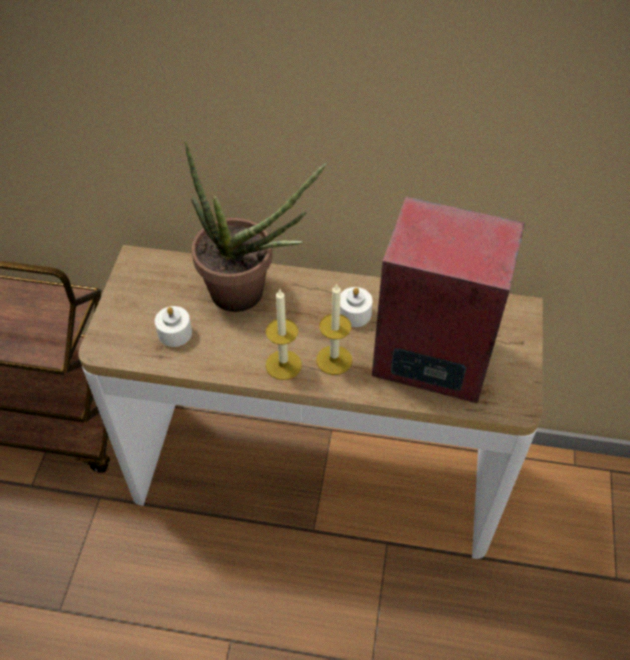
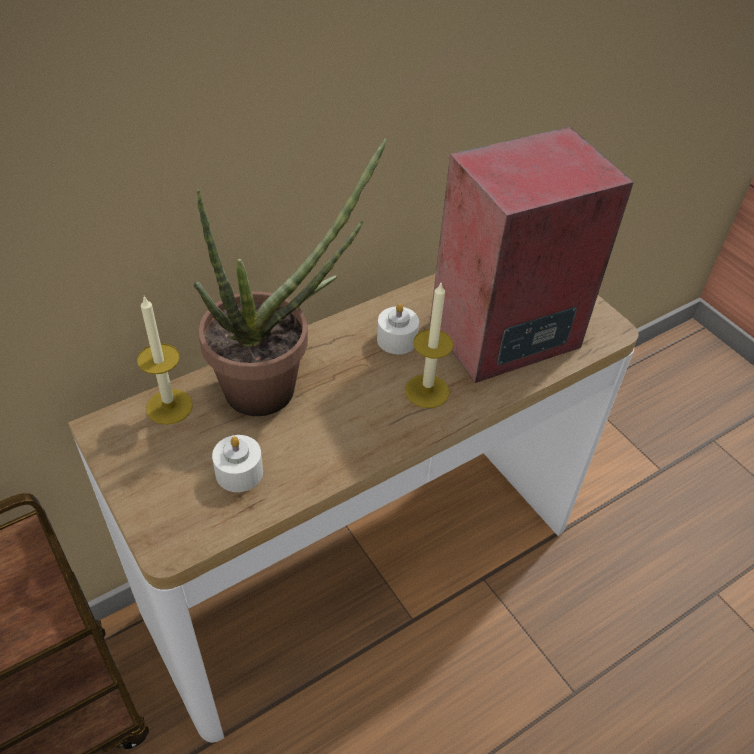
camera: 45 degrees left, 5 degrees down
(283, 365) = (387, 427): candle -> candle (169, 406)

